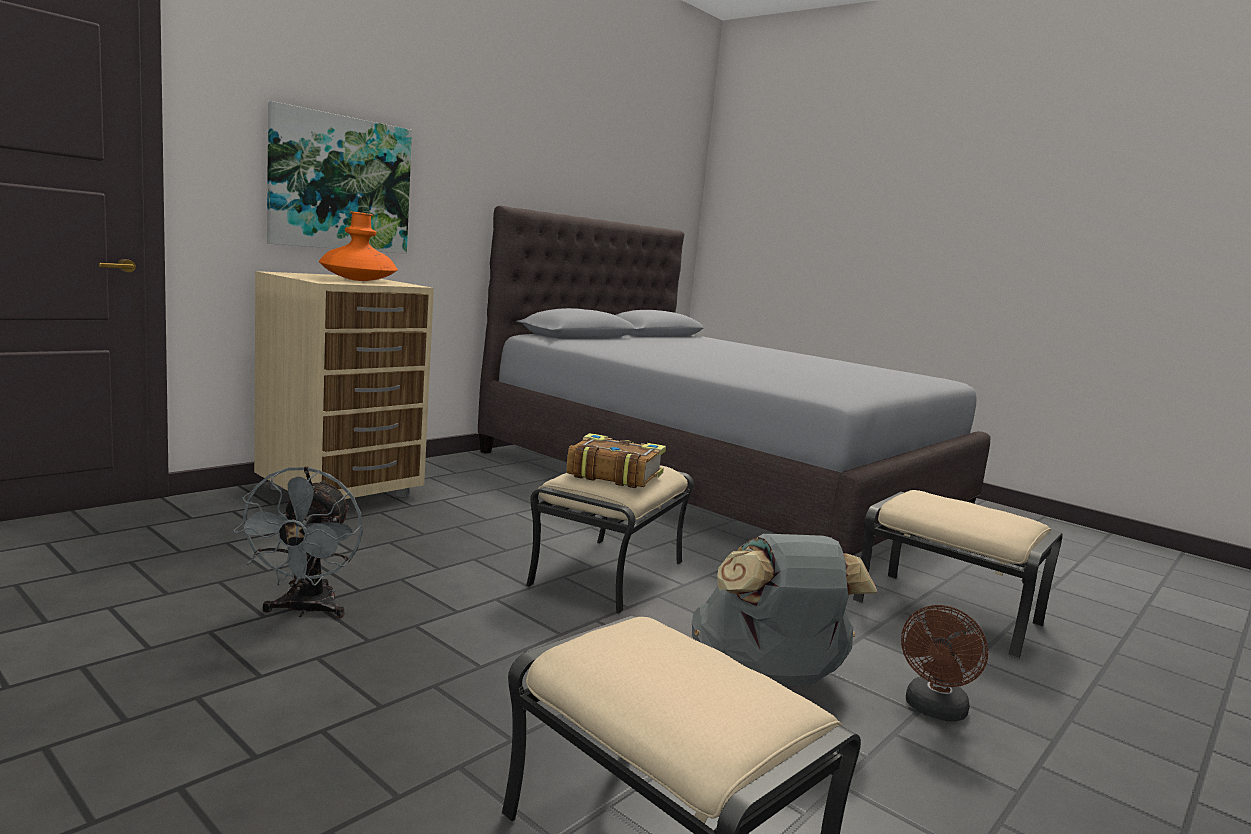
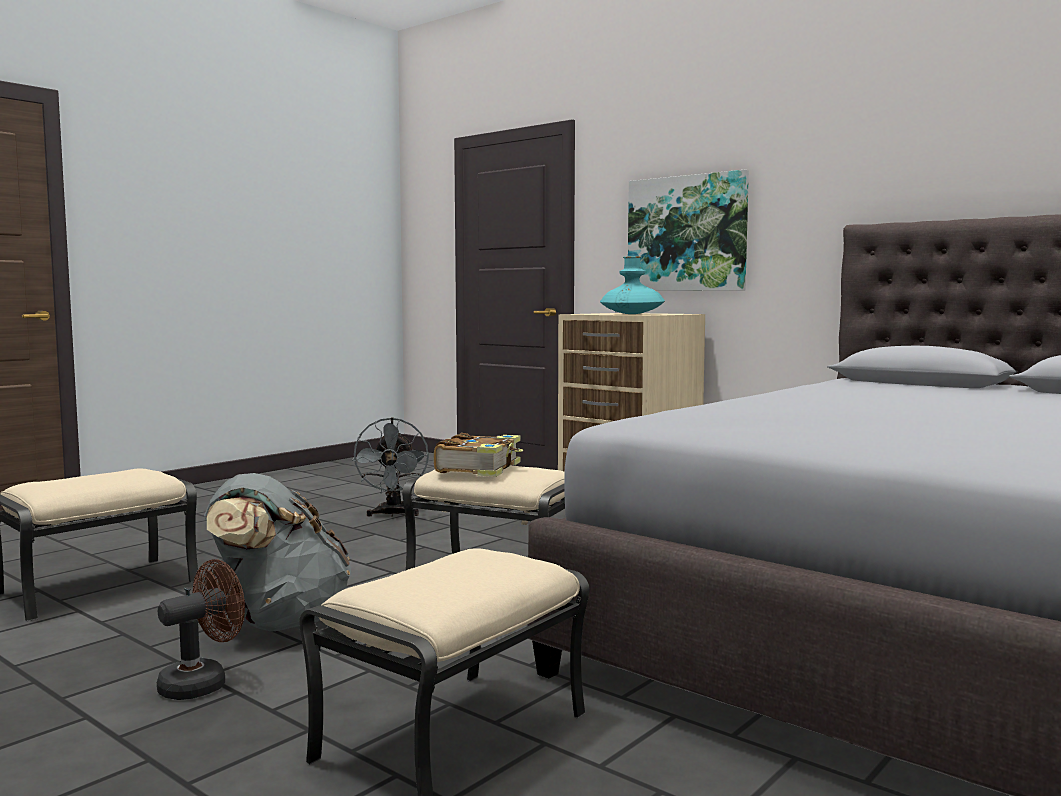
camera: 90 degrees right, 5 degrees down
(305, 610) = (393, 514): grey fan -> grey fan turned 90 degrees counterclockwise
(358, 280) = (632, 314): orange vase -> turquoise vase
(934, 711) = (203, 683): brown fan -> brown fan turned 105 degrees clockwise

